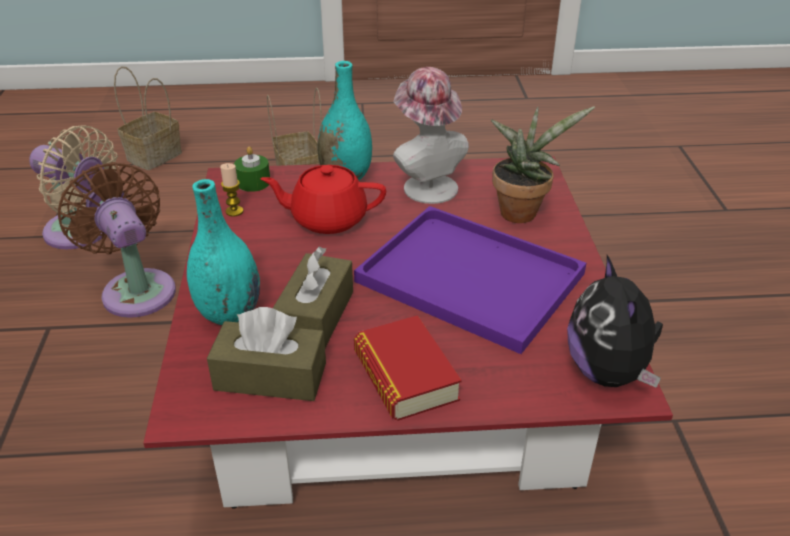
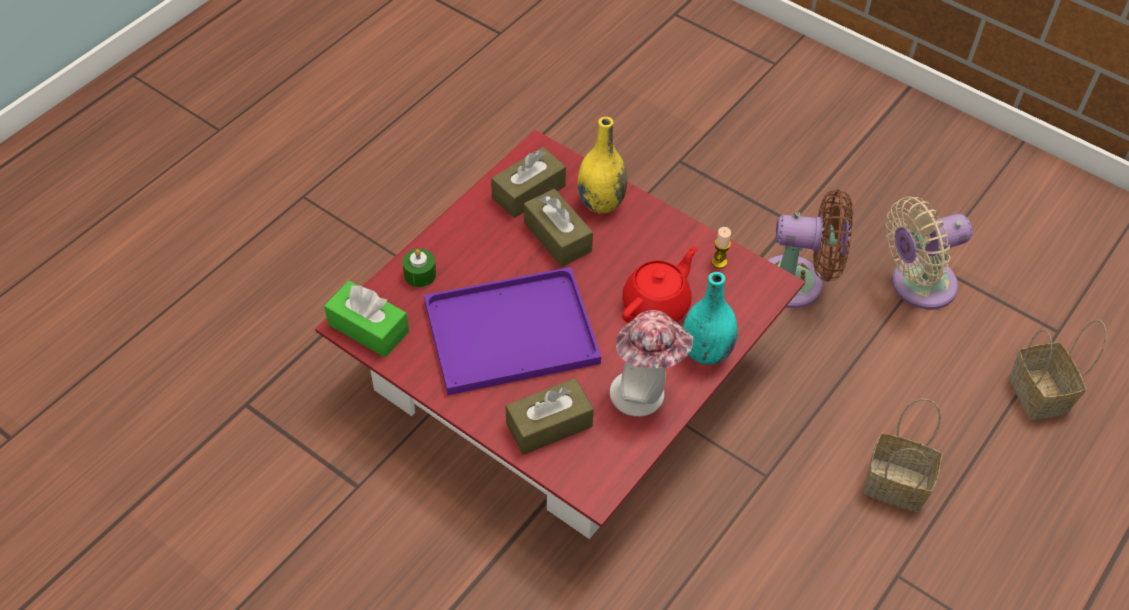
camera: 130 degrees right, 15 degrees up
(229, 313) = (601, 203): turquoise vase -> yellow vase
(253, 182) = (753, 294): green candle -> green candle (420, 274)
(405, 376) = (467, 243): book -> none
(521, 211) = (549, 425): potted plant -> brown tissue box
(608, 372) = (368, 328): plush toy -> green tissue box

